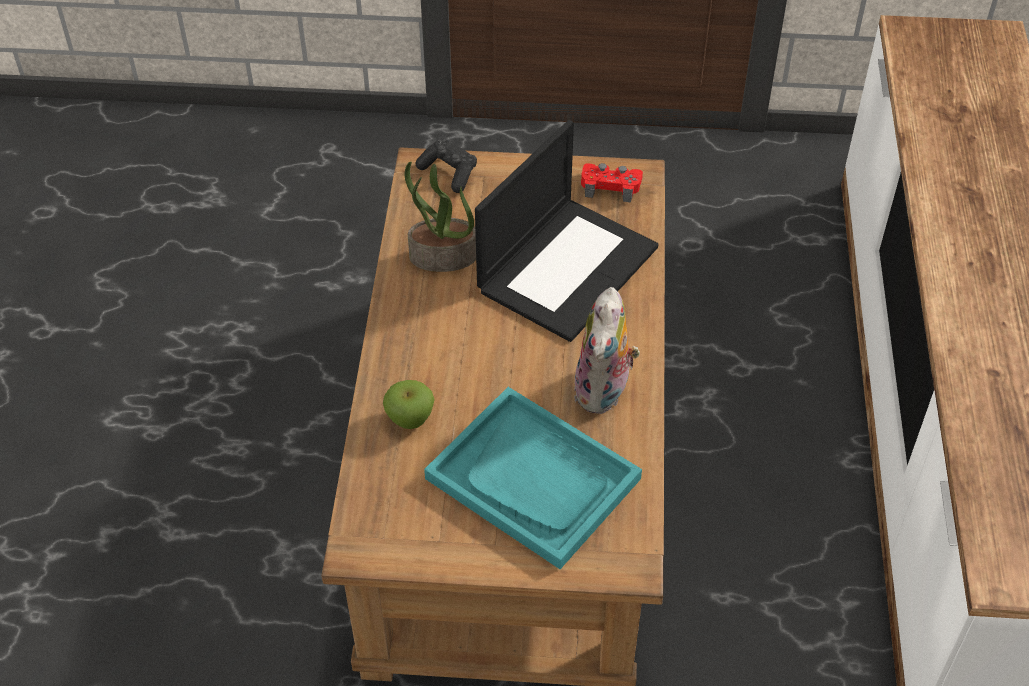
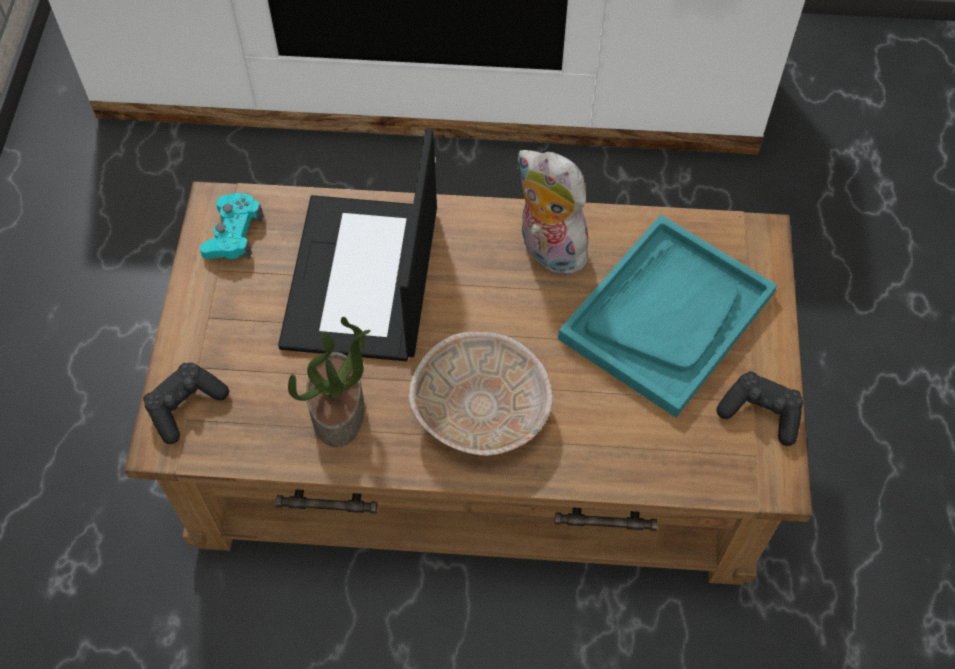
camera: 90 degrees left, 10 degrees up
(410, 419) = (594, 436): apple -> none
(426, 545) = (760, 413): none -> black game controller
(439, 345) = (482, 410): none -> beige bowl
(567, 267) = (363, 280): laptop -> laptop turned 120 degrees counterclockwise
(604, 391) = (547, 250): plush toy -> plush toy turned 150 degrees counterclockwise
(610, 186) = (233, 234): red game controller -> turquoise game controller

